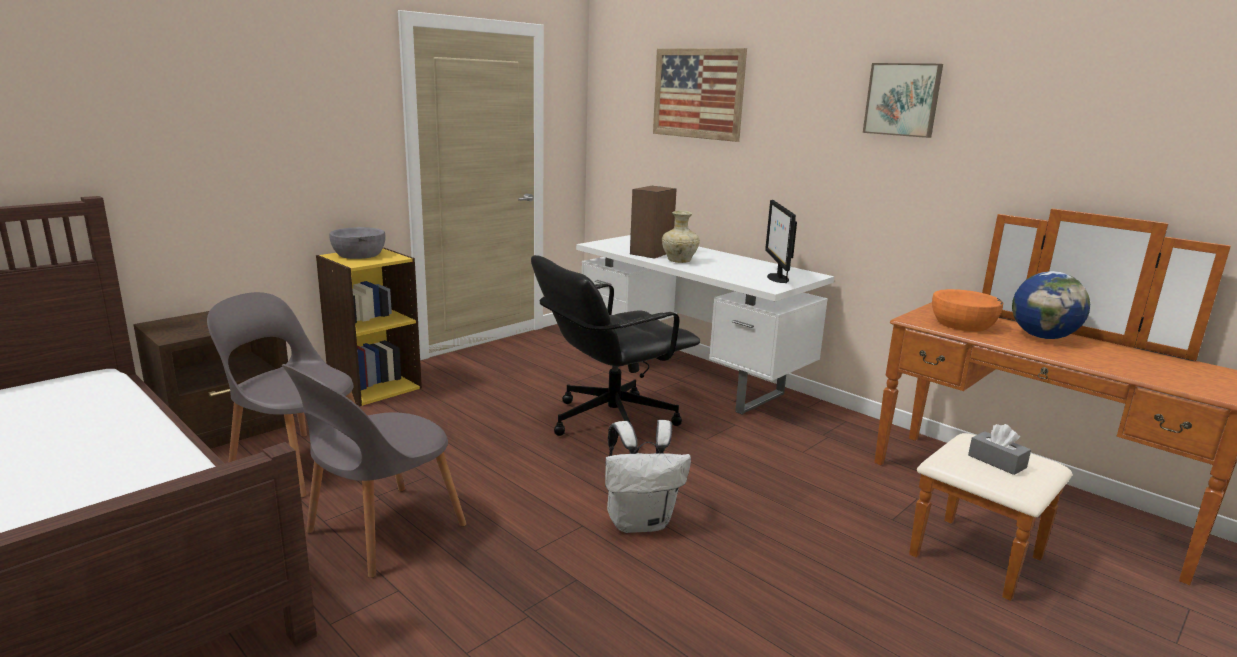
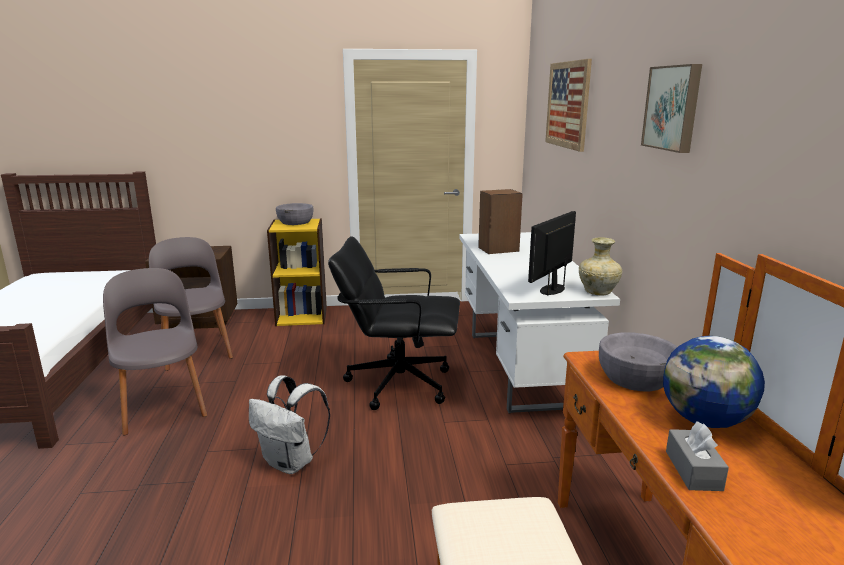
camera: 40 degrees right, 0 degrees up
(381, 532) = (163, 404): grey chair -> grey chair turned 75 degrees clockwise
(679, 261) = (503, 259): beige vase -> beige vase (598, 292)
(962, 324) = (636, 377): orange bowl -> grey bowl
(997, 461) = (496, 537): grey tissue box -> grey tissue box (693, 470)

